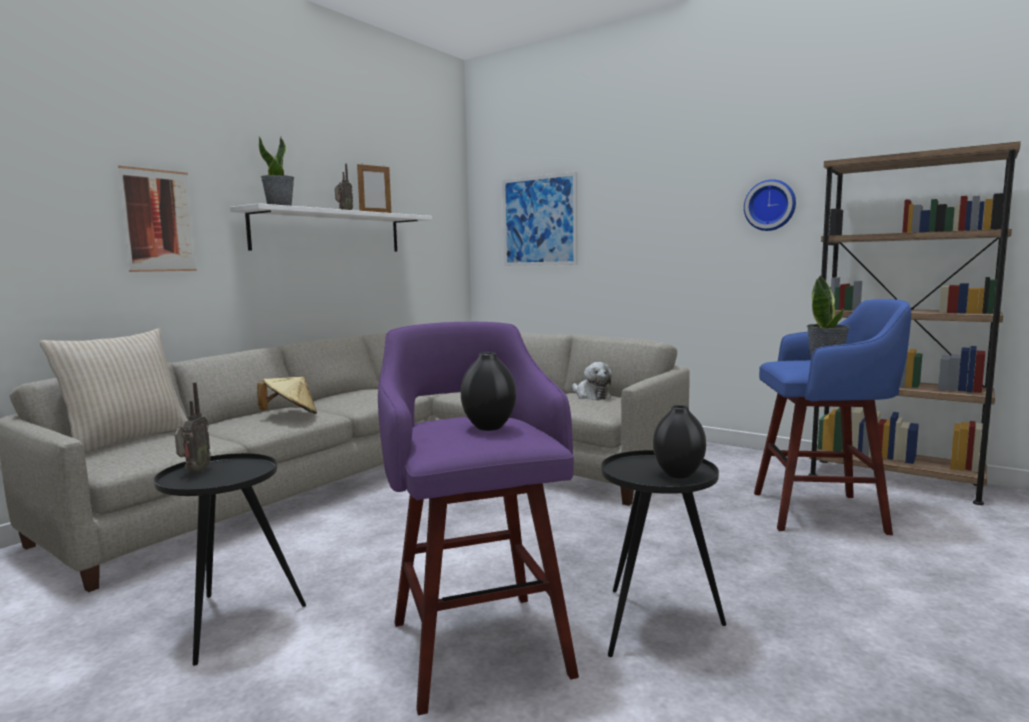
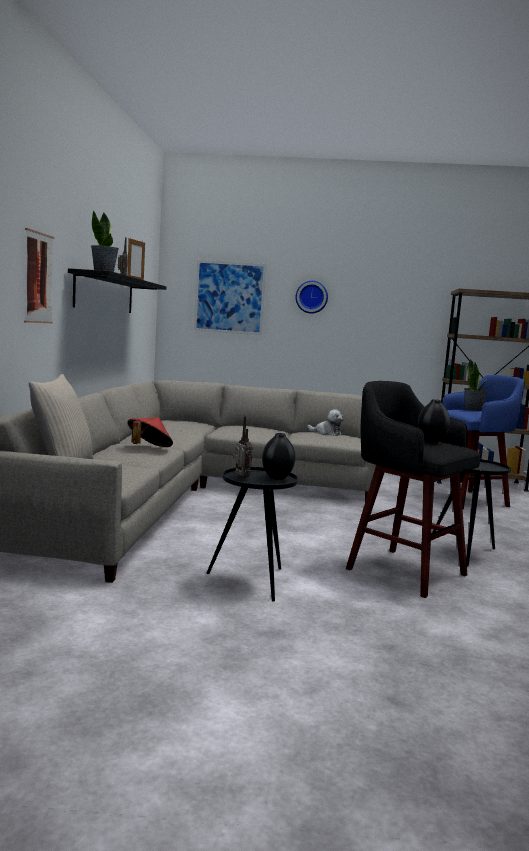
camera: 30 degrees left, 0 degrees up
(290, 415) = (149, 448): beige hat -> red hat
(329, 232) = (105, 294): white shelf -> black shelf
(478, 644) = (403, 570): purple stool -> black stool
(679, 474) = (488, 467): black vase -> black vase (277, 478)
(770, 205) = (409, 308): wall clock -> wall clock (311, 297)

